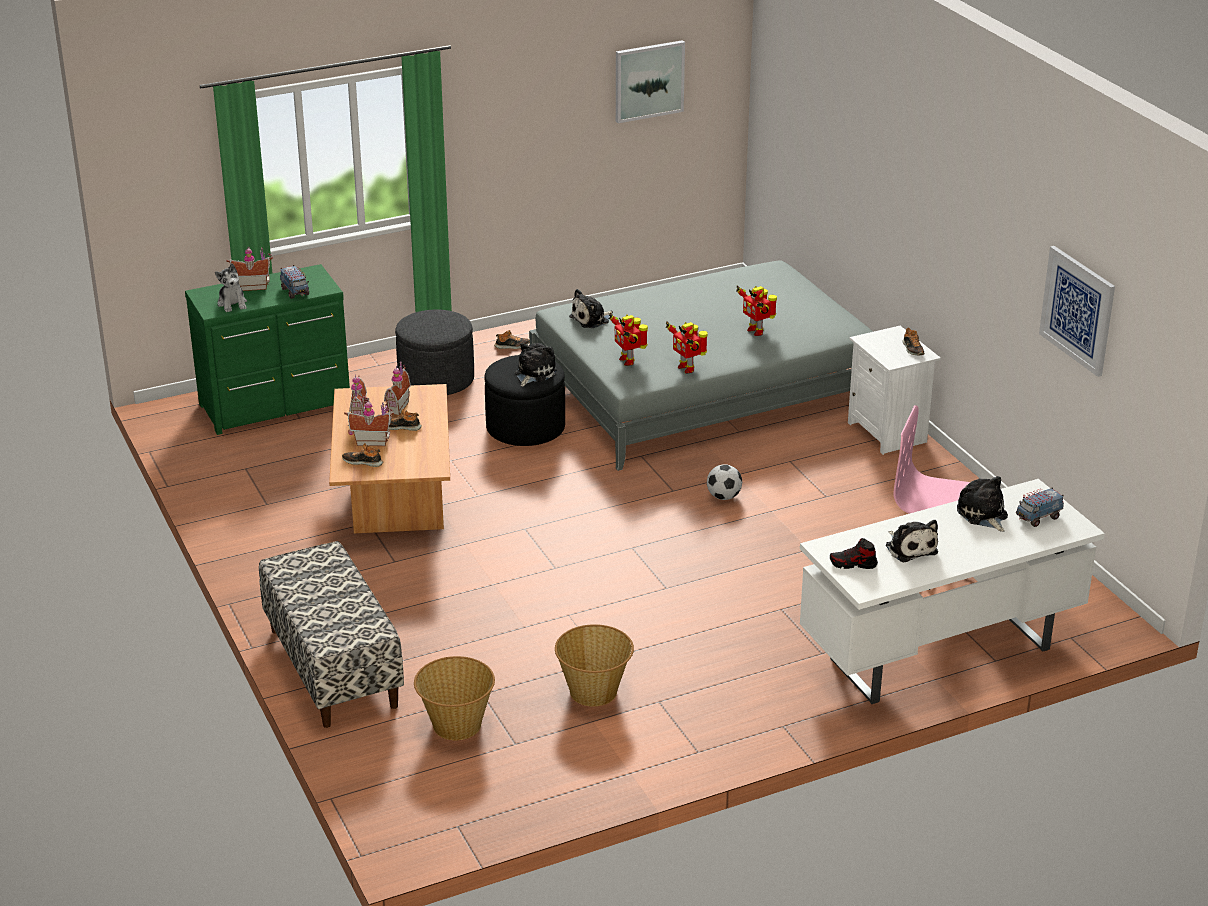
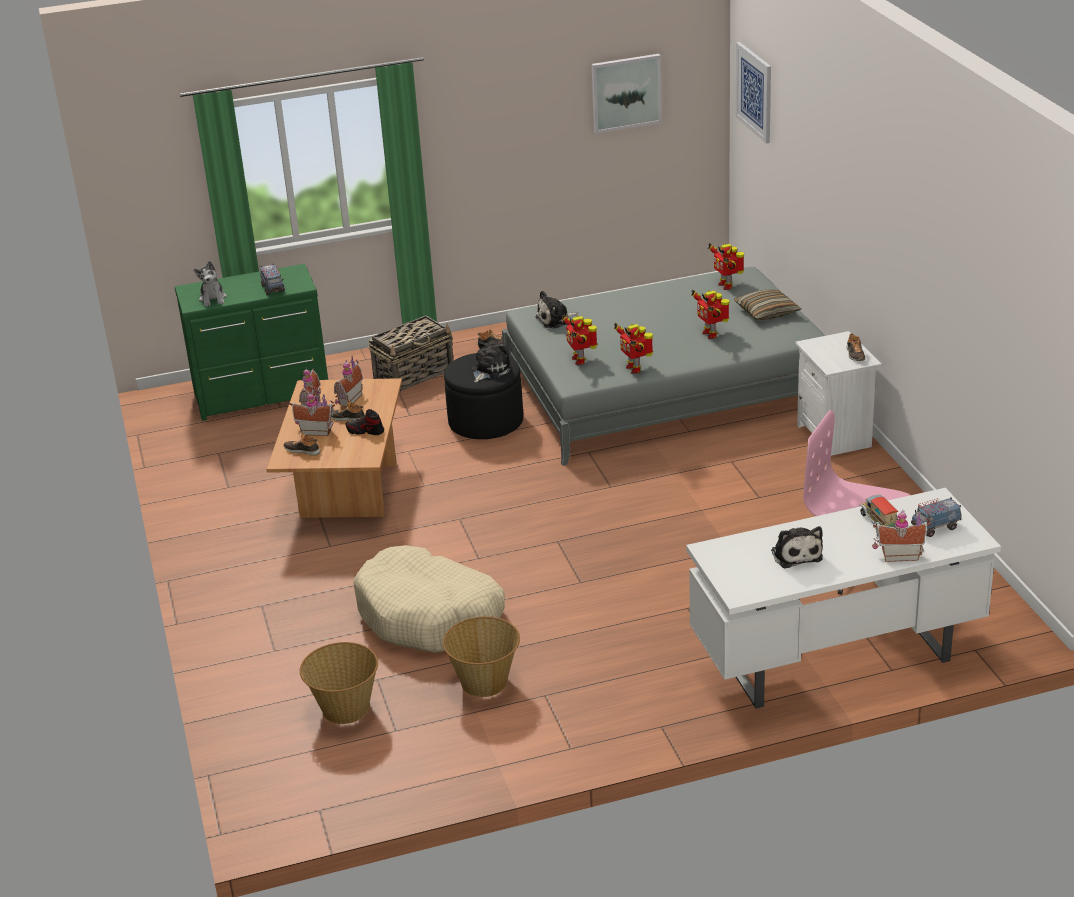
camera: 10 degrees right, 0 degrees up
(252, 286) = (236, 283): toy house -> toy house (899, 555)
(332, 667) = (244, 646): bench -> none
(436, 380) = (415, 374): grey ottoman -> basket
(519, 628) = (430, 616): none -> beige dog bed
(723, 497) = (658, 494): football -> none
(759, 280) = (726, 285): none -> toy robot
(807, 307) = (766, 312): none -> pillow
(853, 564) = (733, 568): shoe -> shoe (365, 431)
(983, 515) = (879, 522): plush toy -> toy truck
(1077, 310) = (993, 318): picture -> picture (754, 92)

